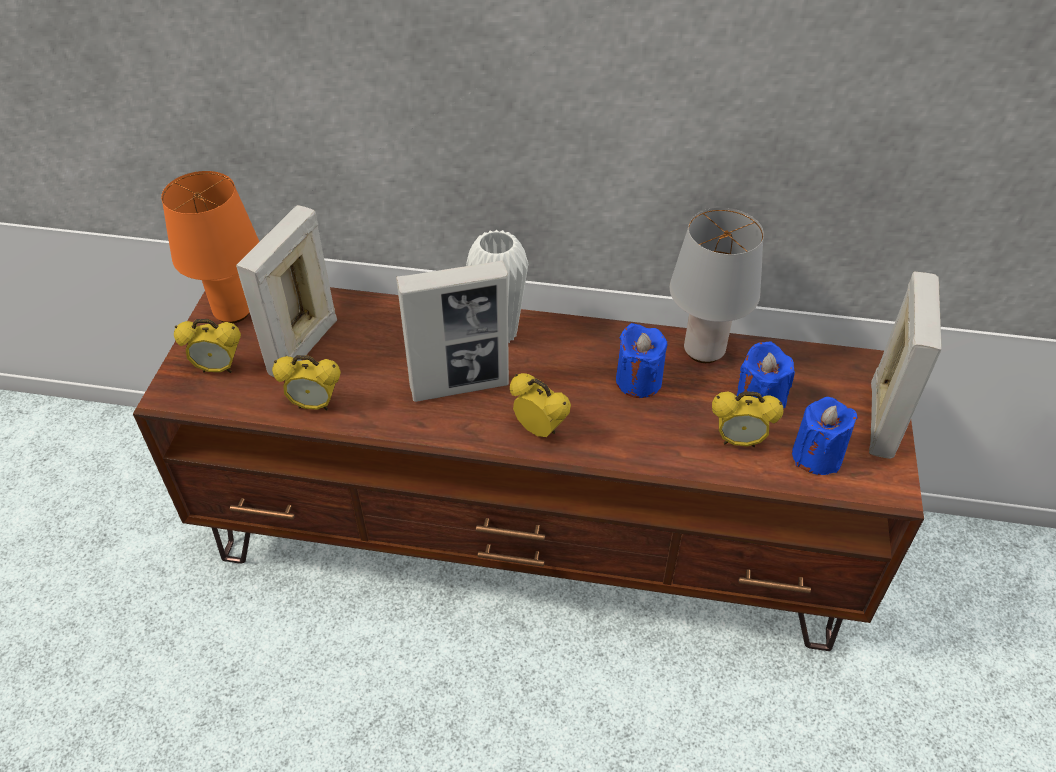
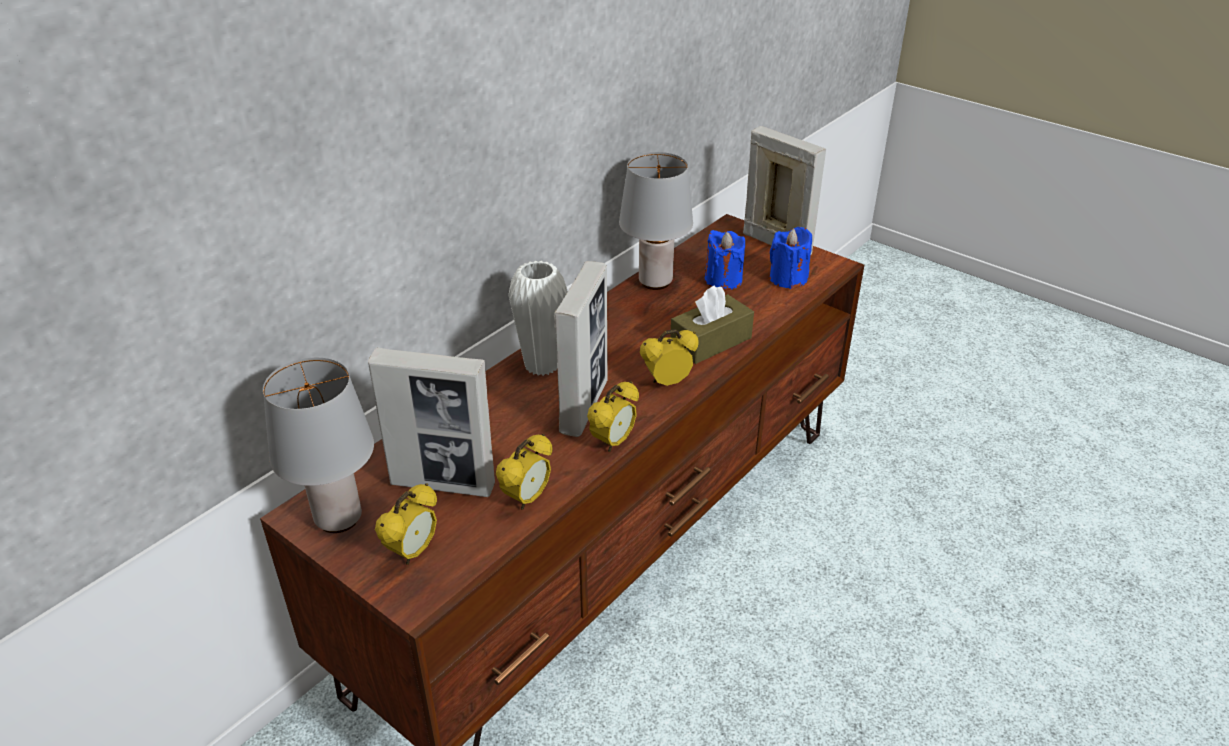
camera: 60 degrees left, 10 degrees down
(232, 311) = (337, 519): orange table lamp -> grey table lamp
(303, 348) = (443, 484): picture frame -> picture frame turned 45 degrees counterclockwise
(634, 436) = (710, 342): none -> brown tissue box
(638, 381) = (658, 320): blue candle -> none
(739, 441) = (751, 302): alarm clock -> alarm clock (613, 442)

